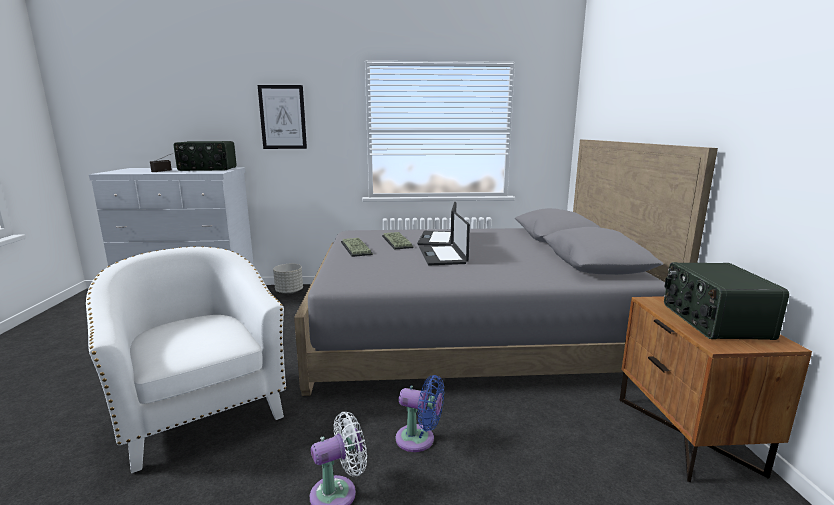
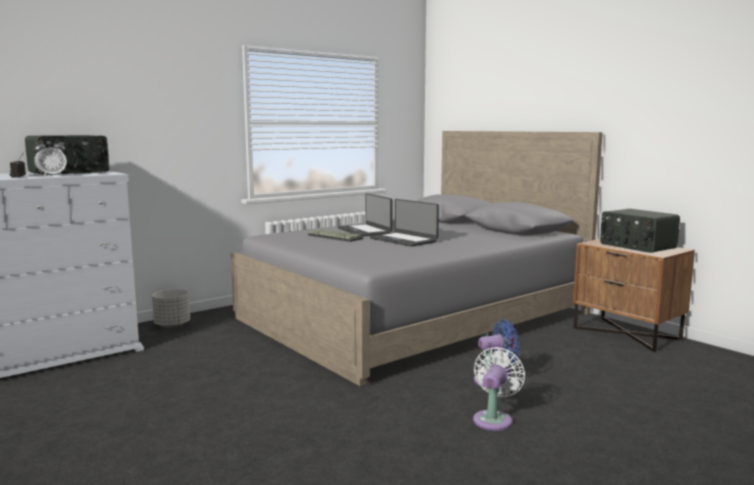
camera: 35 degrees left, 5 degrees down
(175, 172) = (52, 176): none -> alarm clock
(201, 410) = (288, 420): white armchair -> none
(282, 117) = (150, 106): picture -> none
(357, 248) = (313, 245): keyboard -> none

